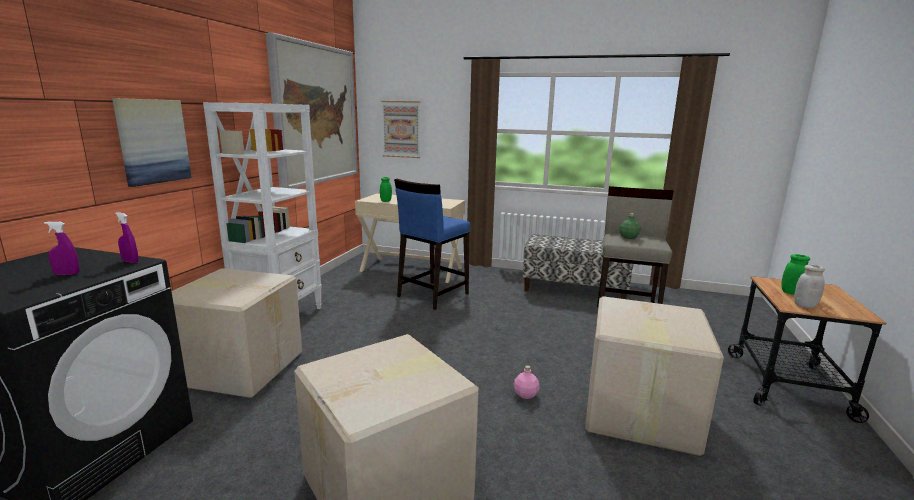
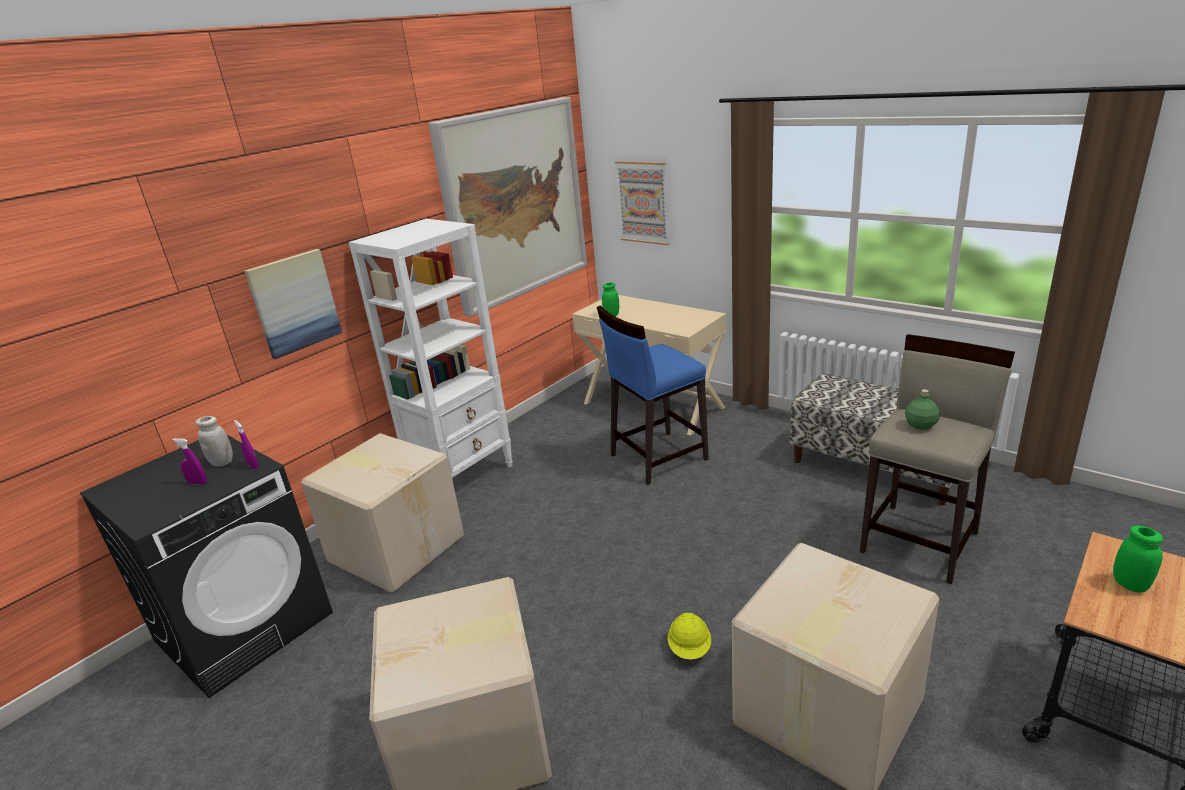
camera: 25 degrees right, 10 degrees up
(526, 394) = (690, 648): pink bottle -> yellow hard hat
(805, 305) = (1123, 618): white jar -> white jar (222, 462)

